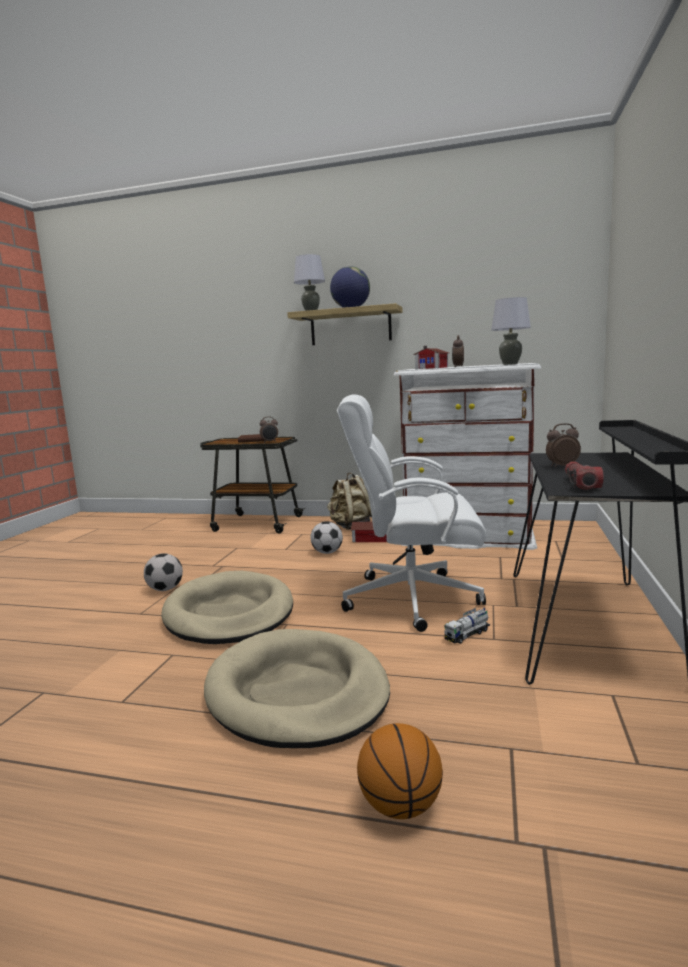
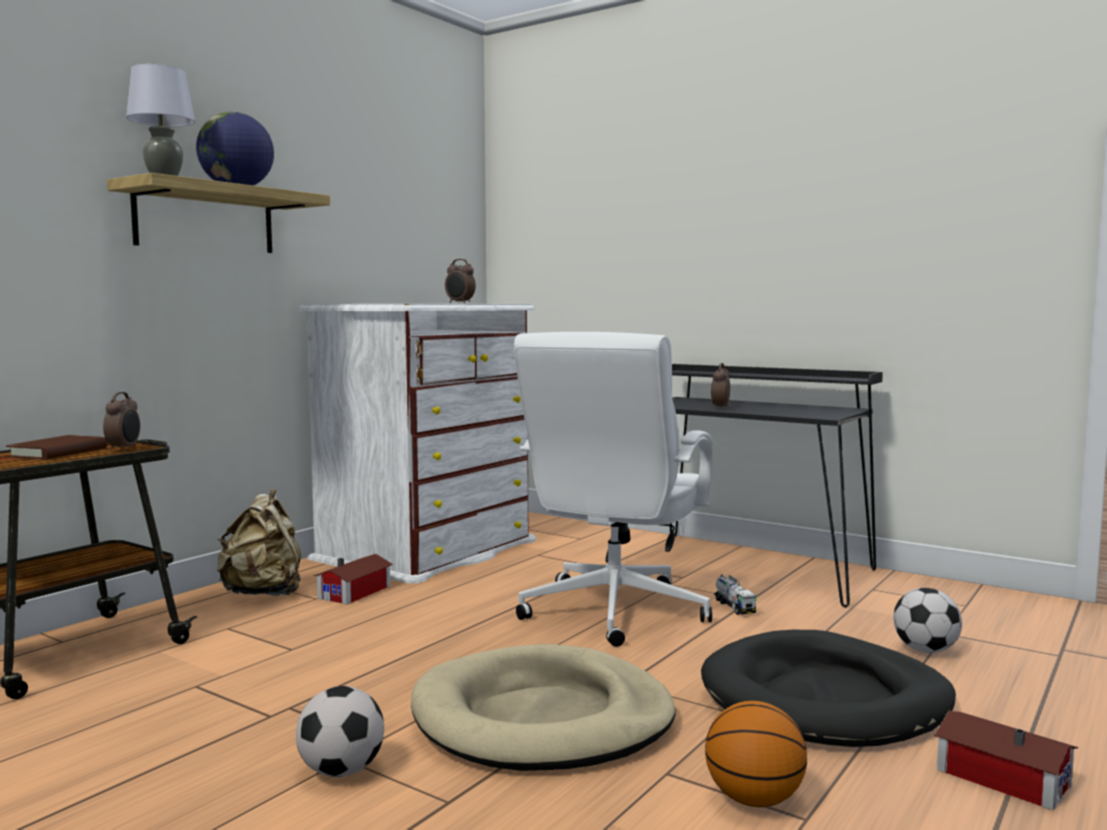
camera: 70 degrees left, 5 degrees down
(297, 692) = (825, 699): beige dog bed -> black dog bed
(327, 552) = (367, 625): football -> football (925, 650)
(400, 806) = (1026, 682): basketball -> basketball (754, 800)
(433, 368) = (409, 303): toy house -> toy house (1000, 775)
(510, 364) = (498, 303): grey table lamp -> none
(580, 484) = (805, 413): flashlight -> none

